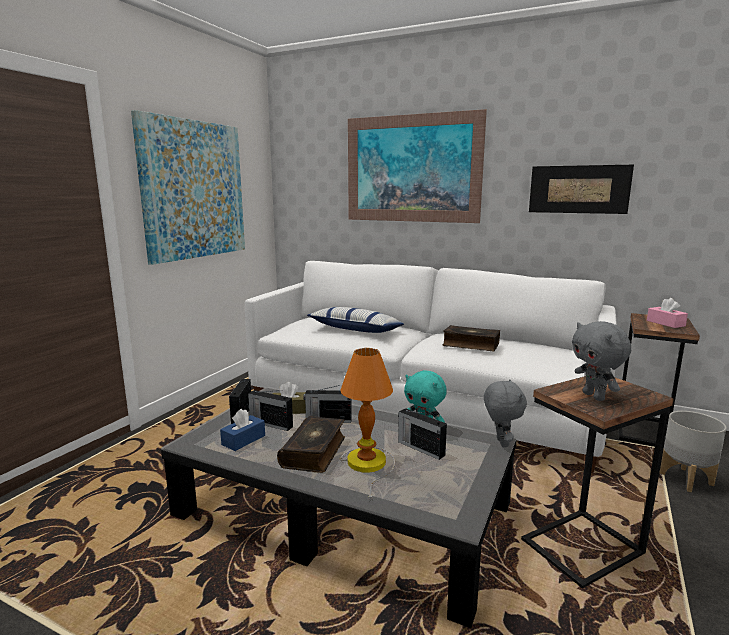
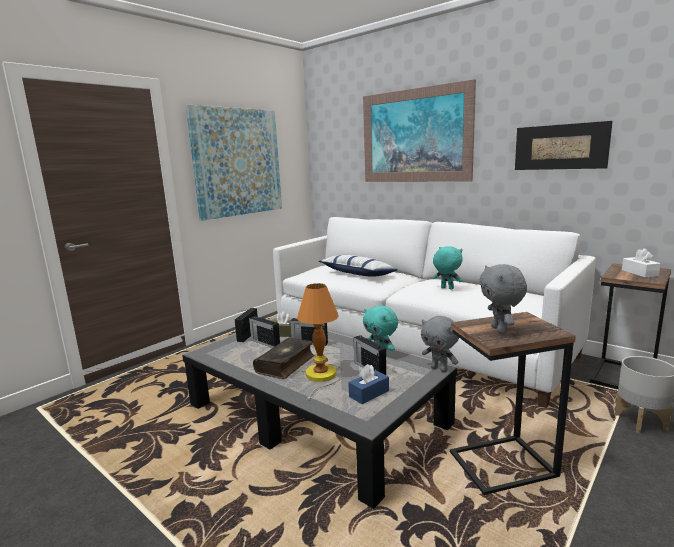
camera: 15 degrees right, 0 degrees up
(243, 440) = (240, 352): blue tissue box -> blue tissue box (369, 394)
(470, 345) = (446, 288): book -> turquoise plush toy
(500, 442) = (439, 369): grey plush toy -> grey plush toy turned 120 degrees clockwise
(665, 323) = (639, 273): pink tissue box -> white tissue box

